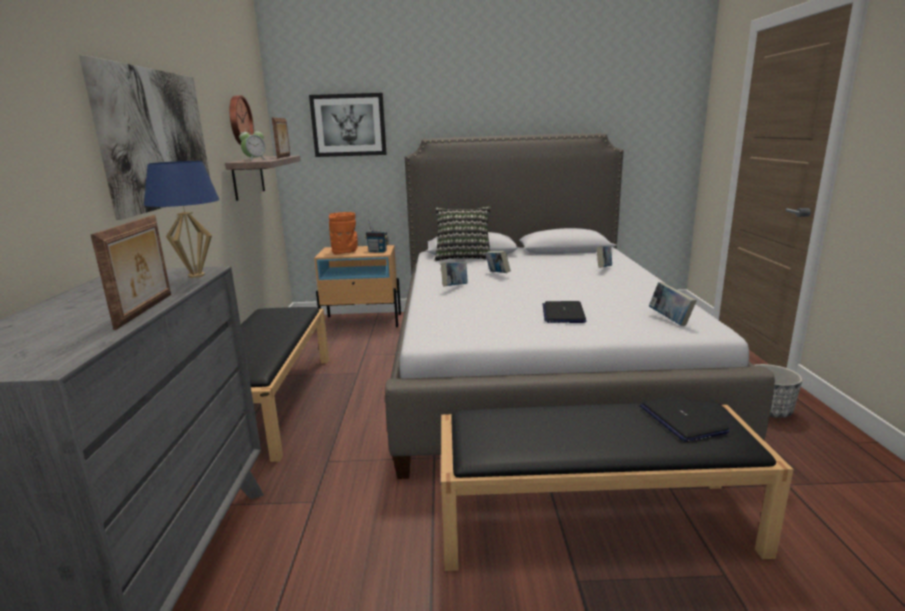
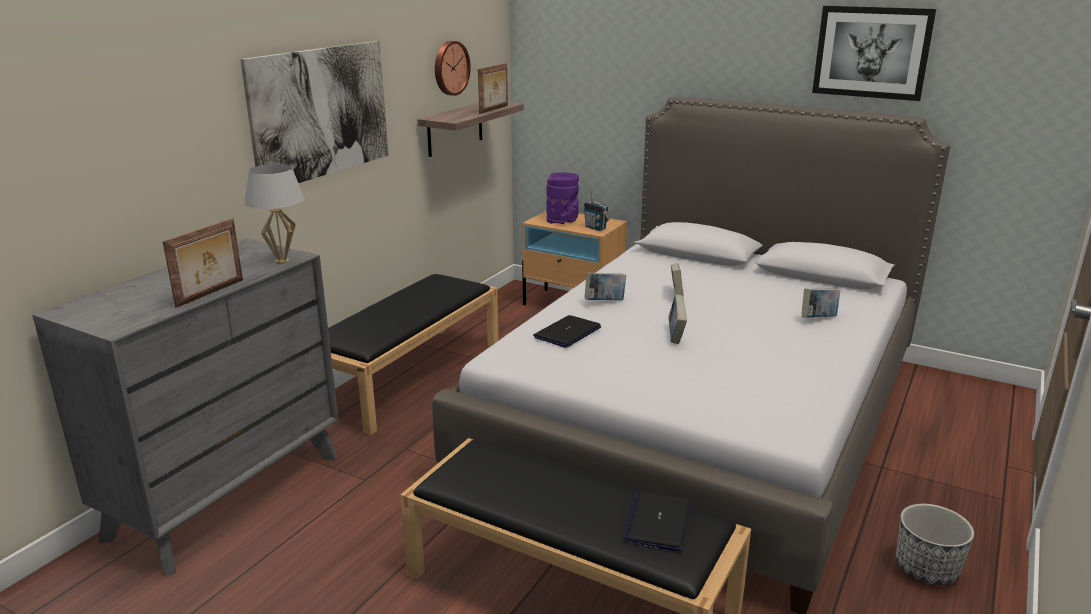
camera: 30 degrees right, 5 degrees up
(196, 275) = (283, 261): blue table lamp -> white table lamp
(255, 159) = (454, 114): alarm clock -> none
(345, 251) = (562, 220): orange vase -> purple vase
(348, 125) = (591, 68): picture -> picture (871, 52)
(463, 257) = (676, 259): pillow -> none
(563, 313) = (664, 368): laptop -> laptop (567, 332)
(670, 320) = (768, 412): book -> book (675, 335)

